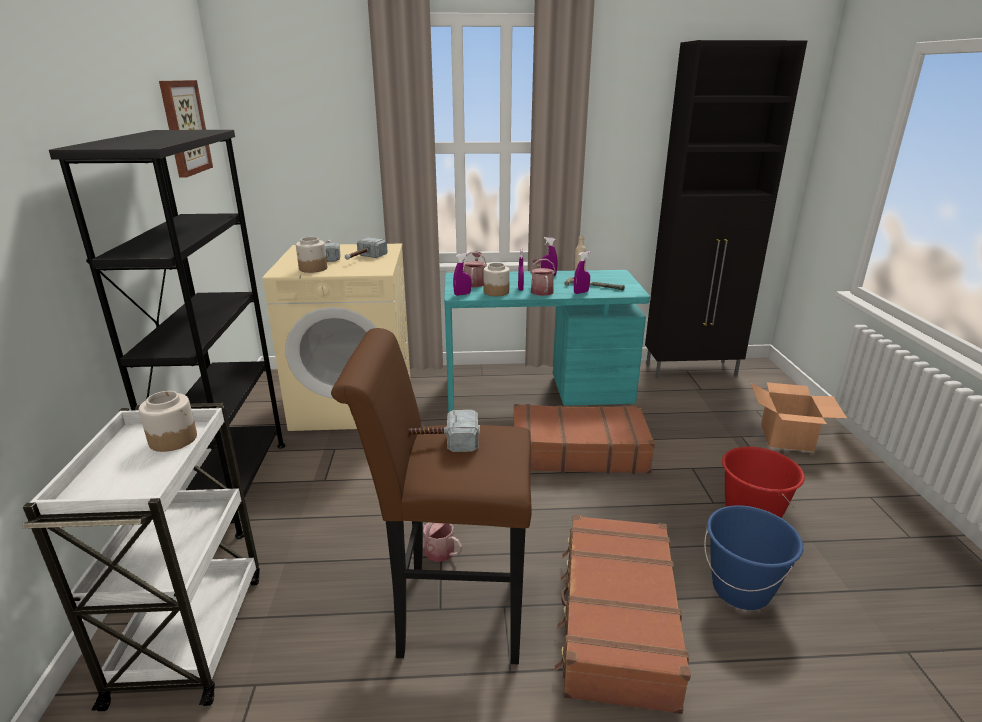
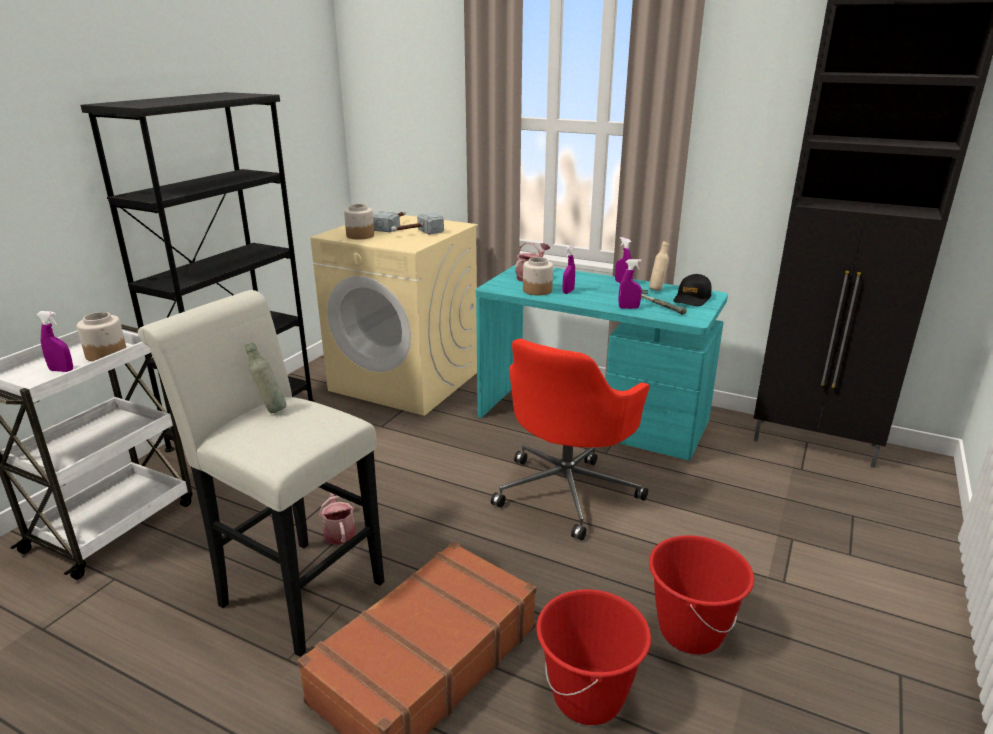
camera: 30 degrees right, 0 degrees up
(184, 127) = (281, 91): picture -> none
(436, 442) = (270, 410): hammer -> grey bottle
(450, 612) = (294, 589): brown stool -> white stool
(462, 294) = (500, 286): purple spray bottle -> purple spray bottle (61, 370)
(541, 290) = (587, 297): watering can -> none
(577, 451) = (568, 490): brown suitcase -> red office chair
(611, 278) = (692, 298): none -> black cap
(741, 590) = (588, 697): blue bucket -> red bucket
(785, 437) = (857, 560): cardboard box -> none

